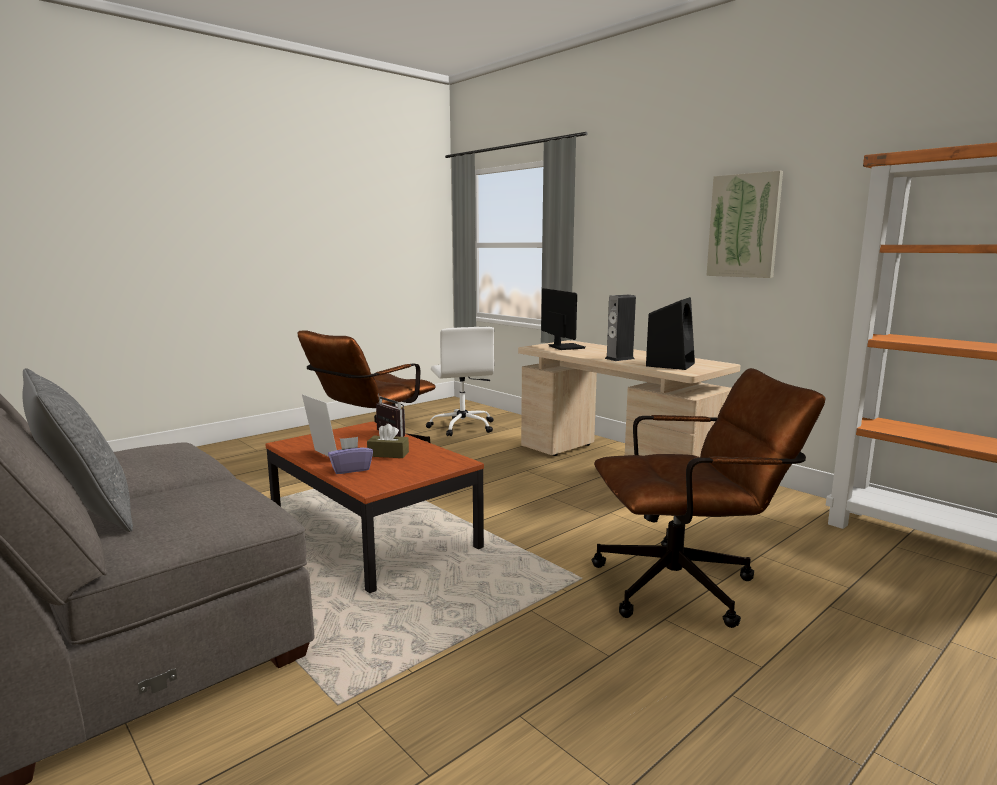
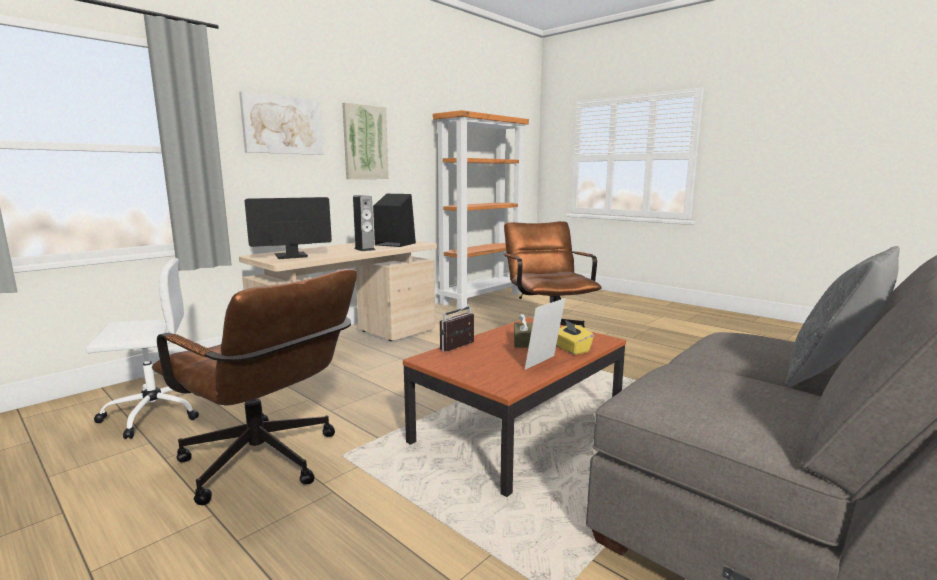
camera: 95 degrees left, 0 degrees up
(351, 469) = (571, 349): purple tissue box -> yellow tissue box
(643, 214) = (282, 125): none -> picture

